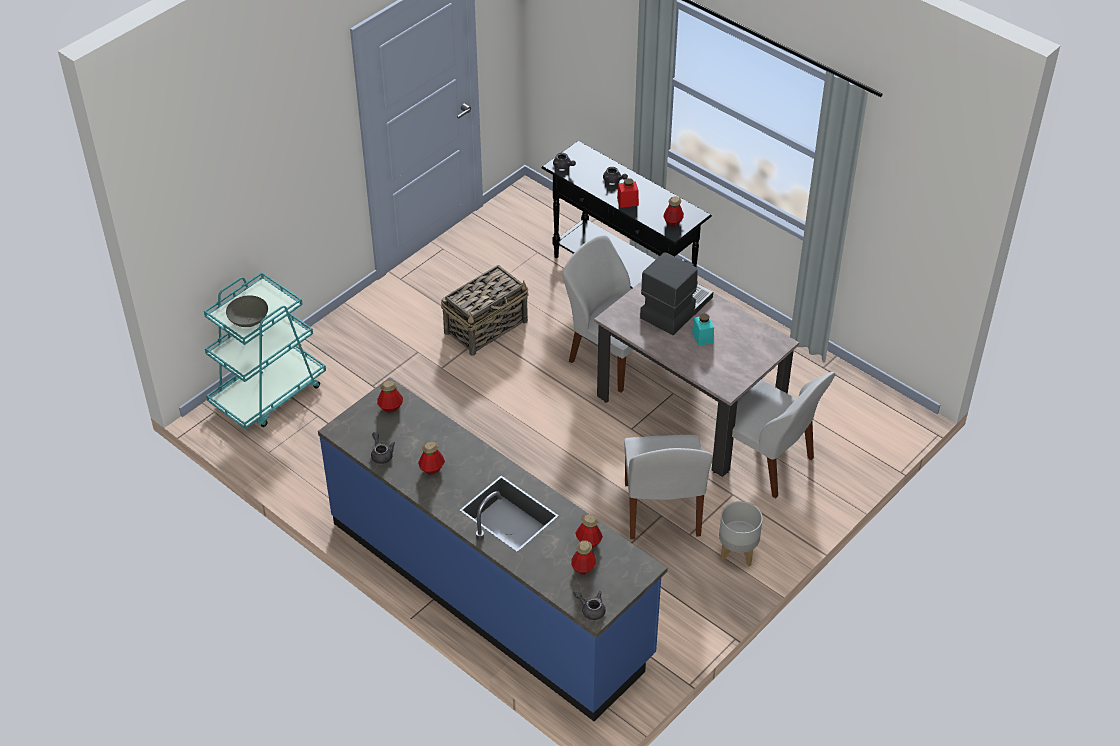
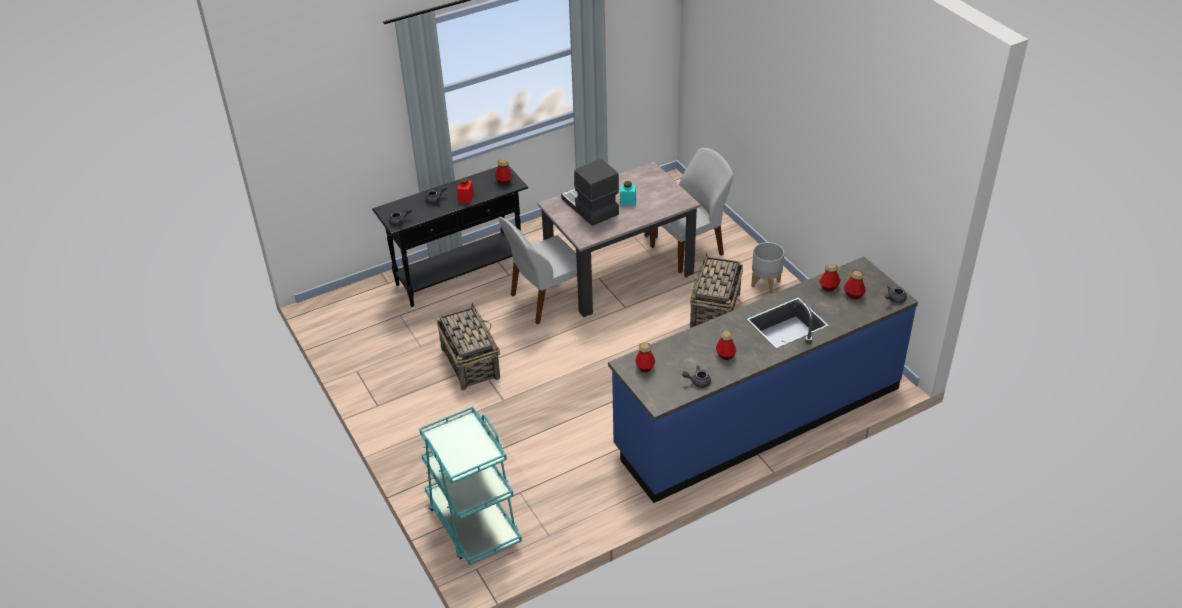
camera: 70 degrees left, 5 degrees down
(248, 321) = (476, 451): grey bowl -> none
(662, 512) = (714, 311): white chair -> basket

